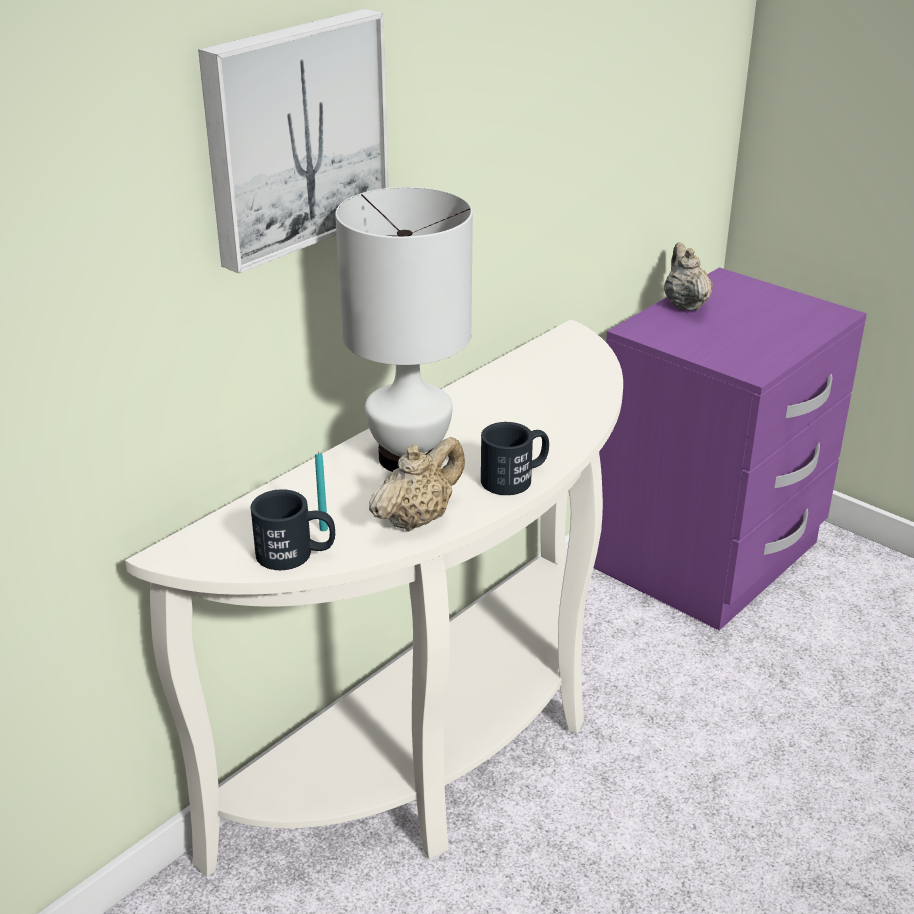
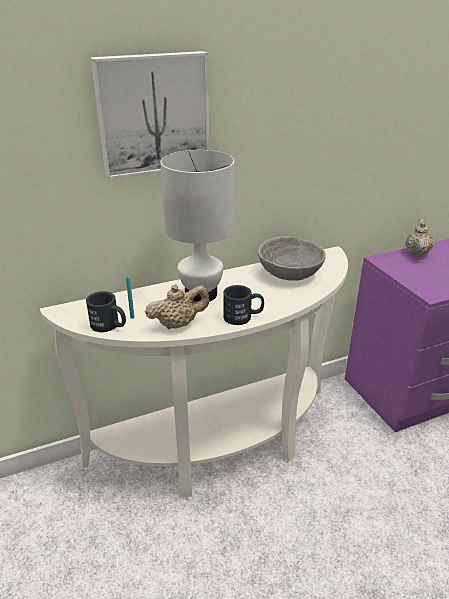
camera: 25 degrees right, 0 degrees up
(529, 384) = (290, 272): none -> grey bowl

